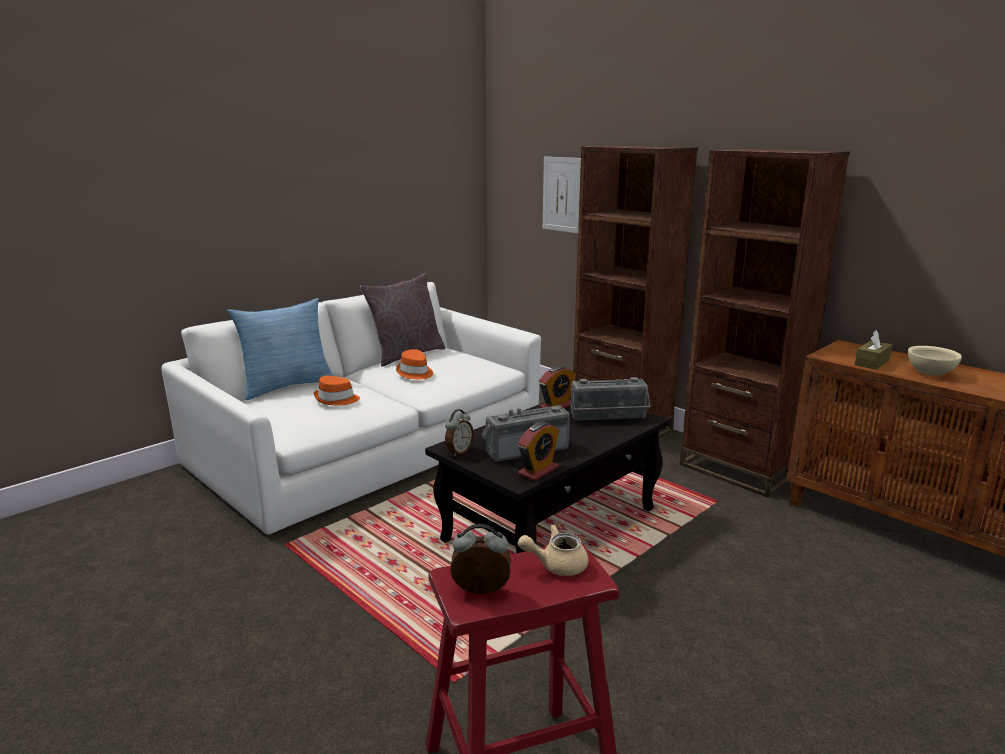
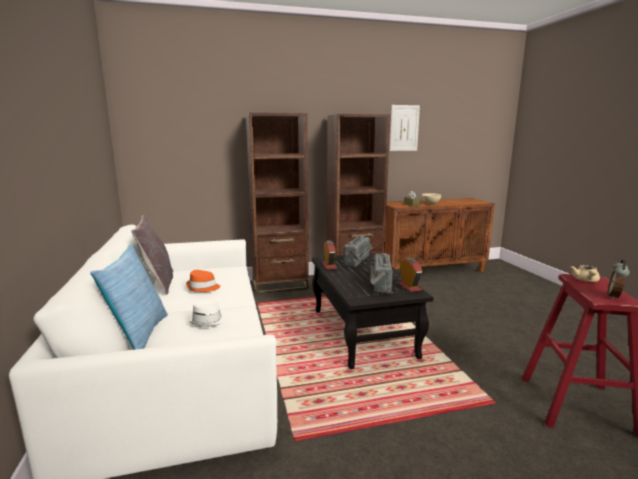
camera: 60 degrees left, 5 degrees down
(336, 399) = (208, 321): orange hat -> white hat
(458, 452) = (366, 299): alarm clock -> none
(562, 194) = (197, 148): picture -> picture (404, 128)

